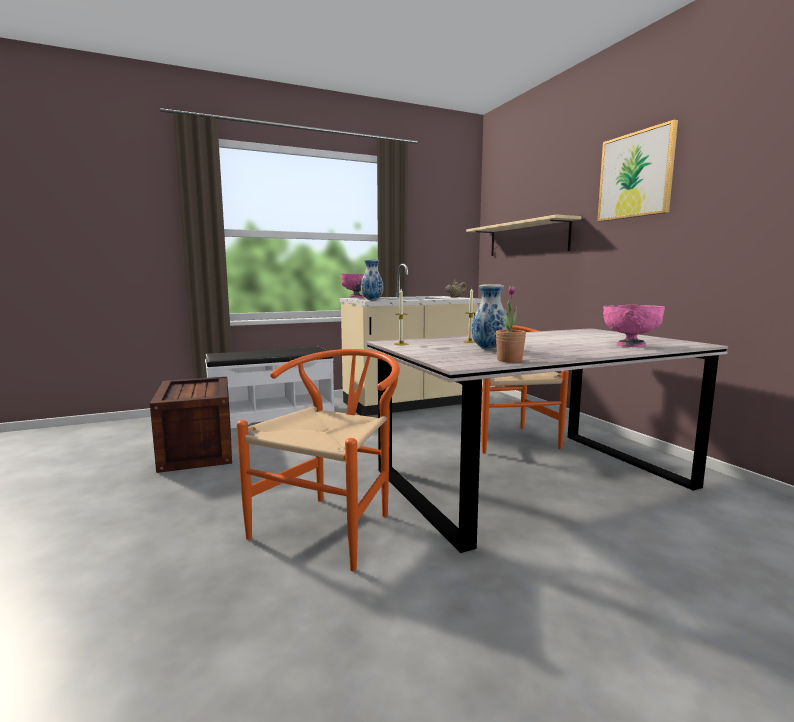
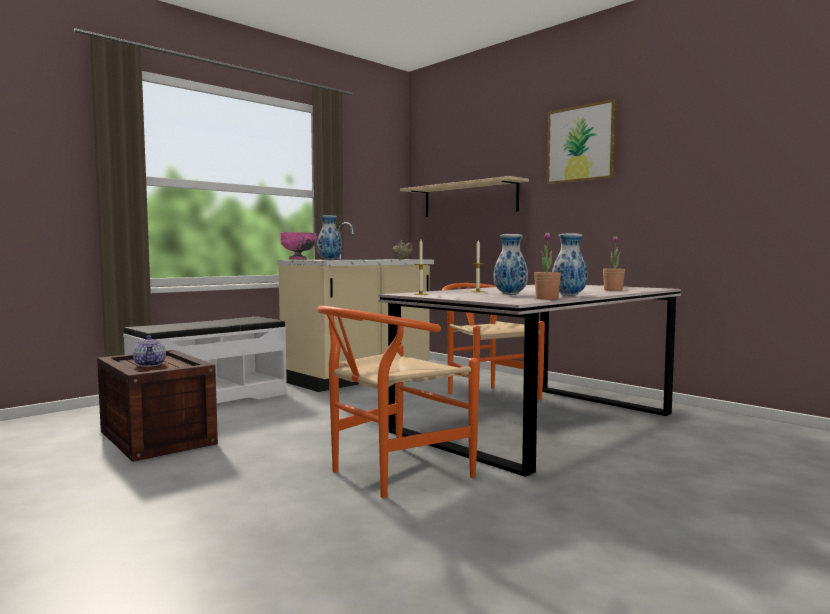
camera: 20 degrees left, 5 degrees down
(190, 391) = (150, 364): none -> teapot
(333, 523) = (389, 474): orange chair -> orange chair turned 135 degrees counterclockwise
(549, 355) = (568, 296): none -> vase
(630, 345) = (613, 290): pink bowl -> potted plant

